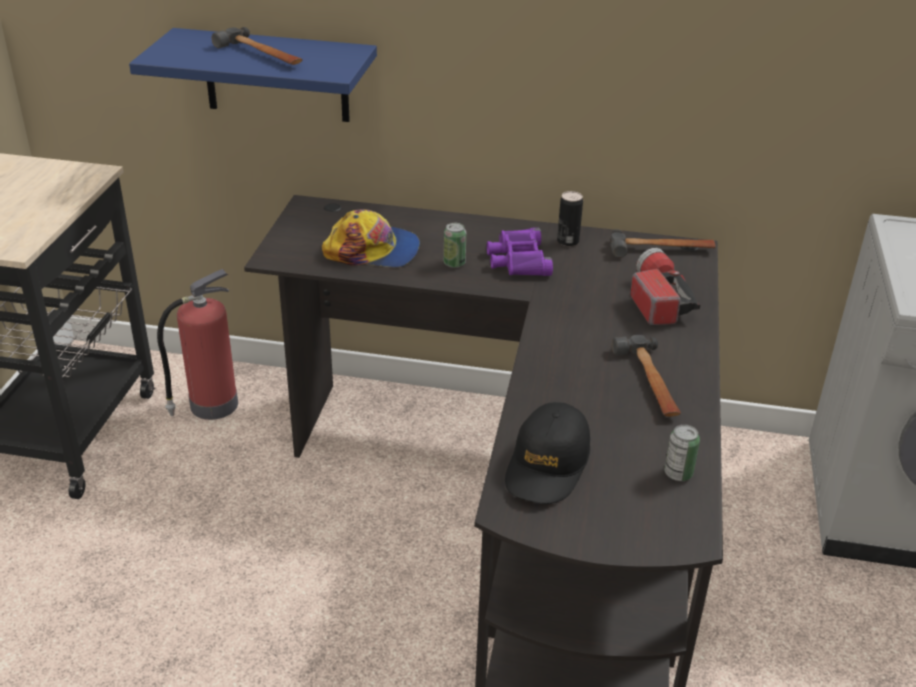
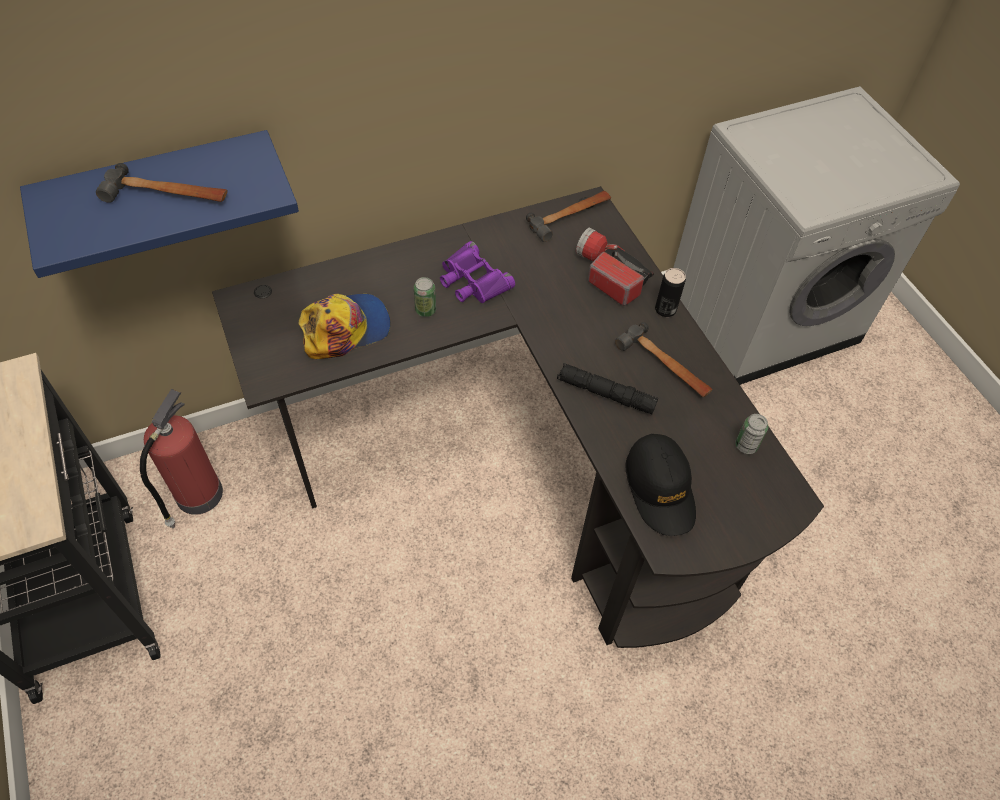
camera: 35 degrees left, 20 degrees up
(565, 377) = (605, 394): none -> black flashlight
(568, 241) = (494, 240): can -> can (665, 309)

